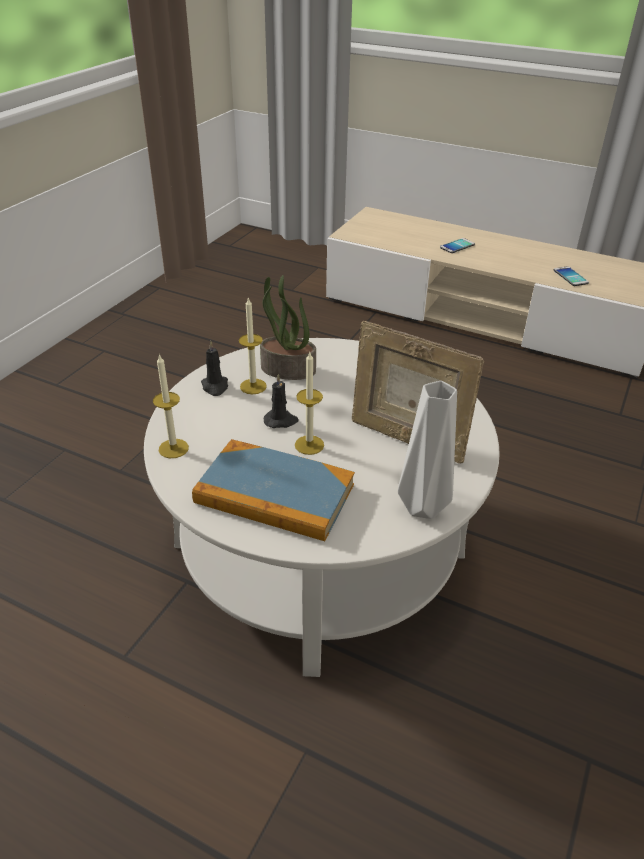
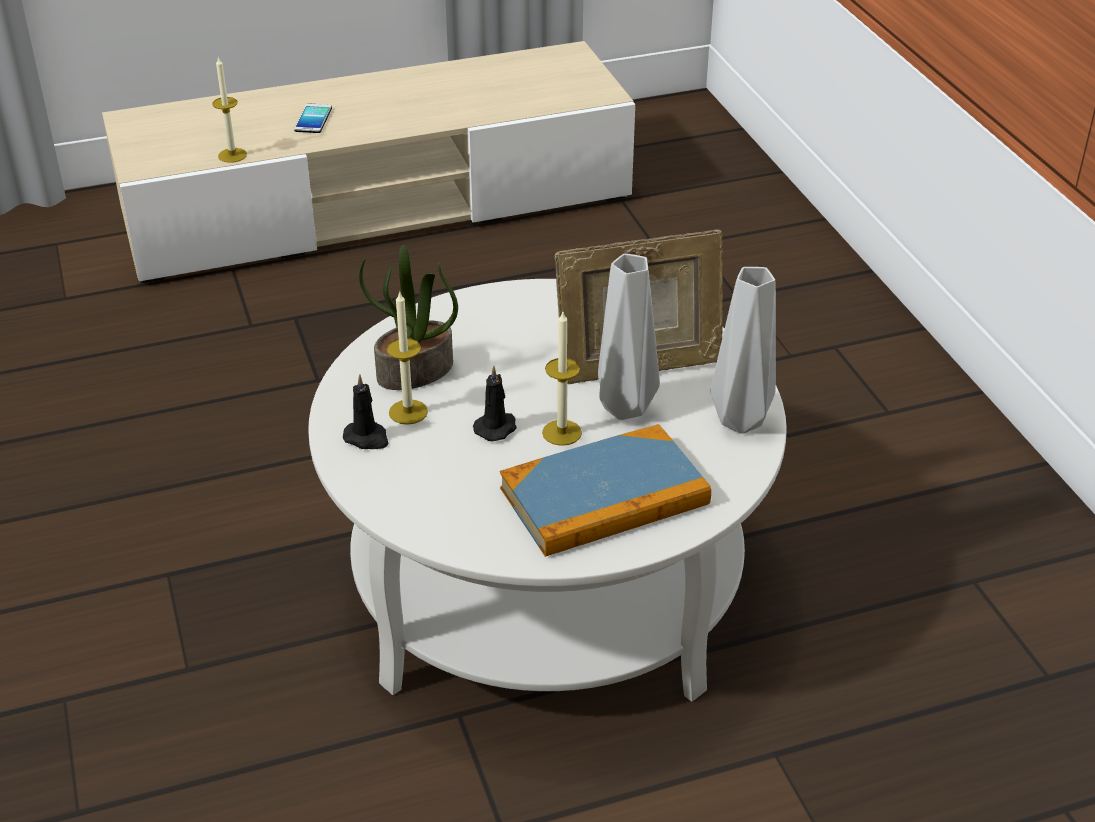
camera: 45 degrees left, 0 degrees up
(173, 448) = (435, 525): candle -> candle (232, 155)
(367, 454) = (626, 406): none -> grey vase
(570, 277) = (495, 101): phone -> none

